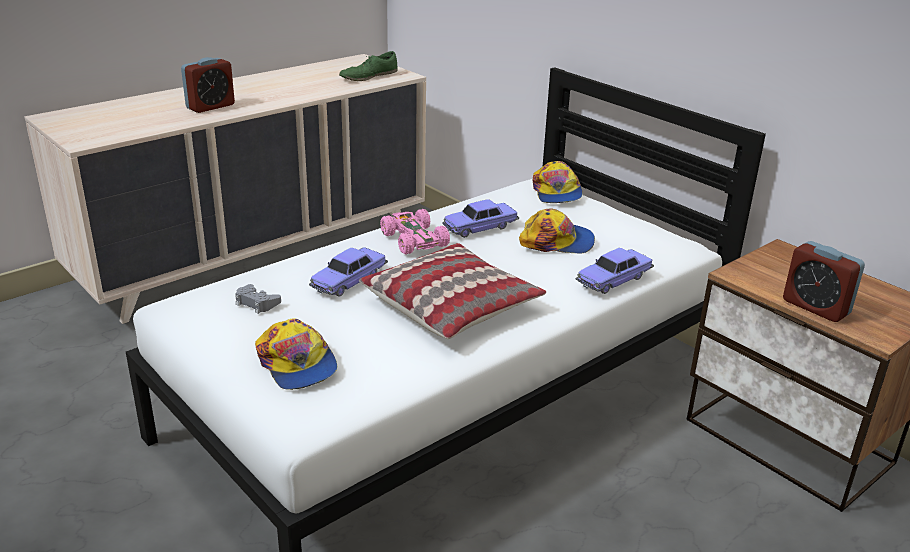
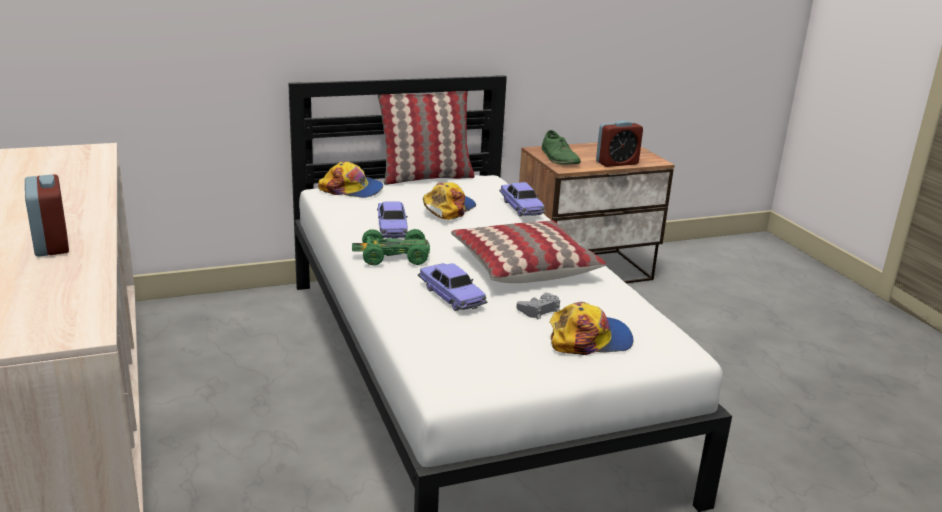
camera: 70 degrees left, 5 degrees down
(256, 303) = (468, 343): grey game controller -> grey game controller (539, 310)
(368, 76) = (71, 161): green shoe -> green shoe (559, 158)
(413, 239) = (393, 256): pink toy car -> green toy car
(643, 218) = (426, 177): none -> pillow

